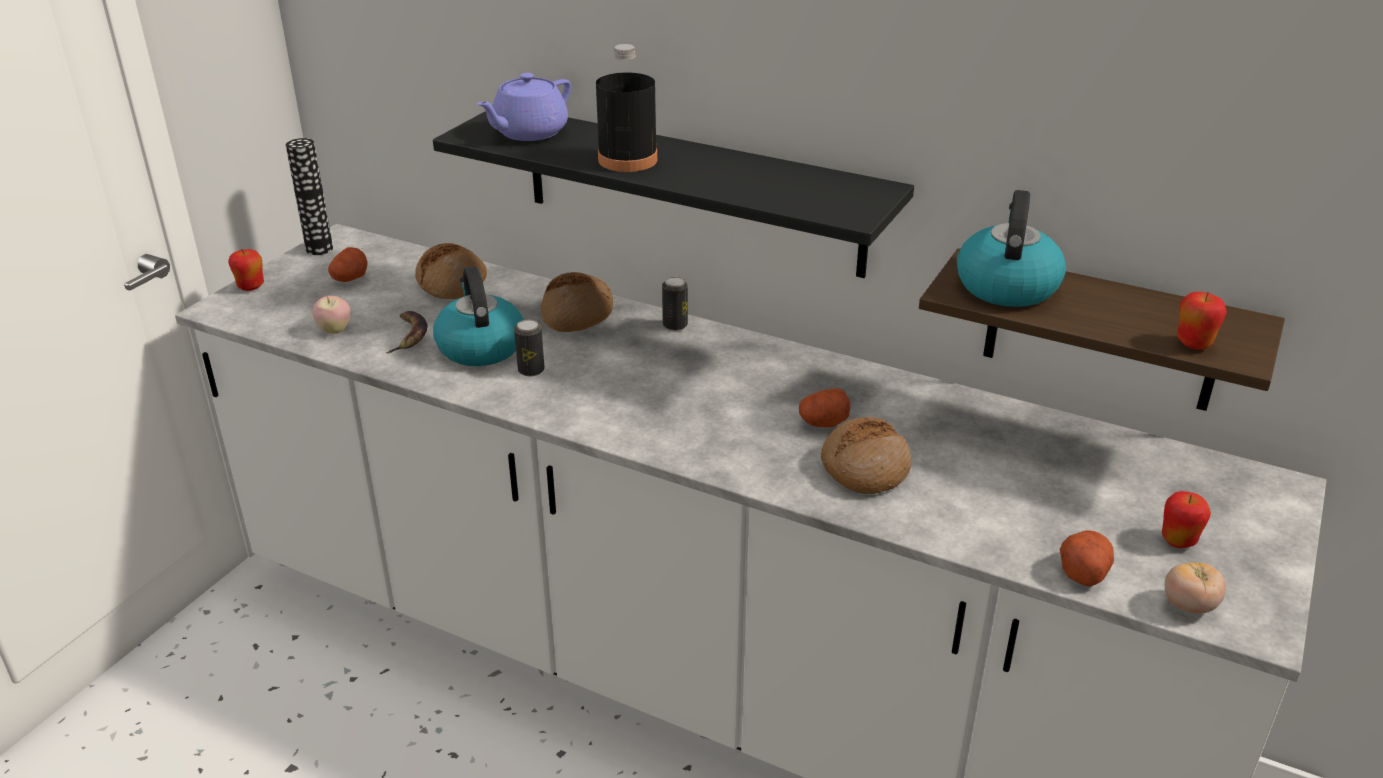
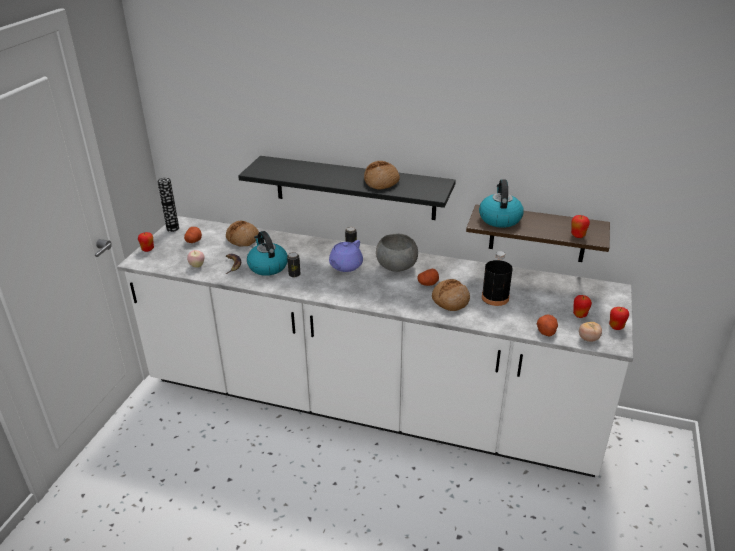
camera: 10 degrees left, 0 degrees up
(528, 133) = (280, 168): purple teapot -> purple teapot (345, 266)
(577, 315) = (306, 247): bread -> bread (381, 181)
(627, 160) = (330, 178): black bottle -> black bottle (495, 298)
(763, 375) = (396, 266): none -> grey bowl
(1268, 583) = (616, 327): none -> apple

